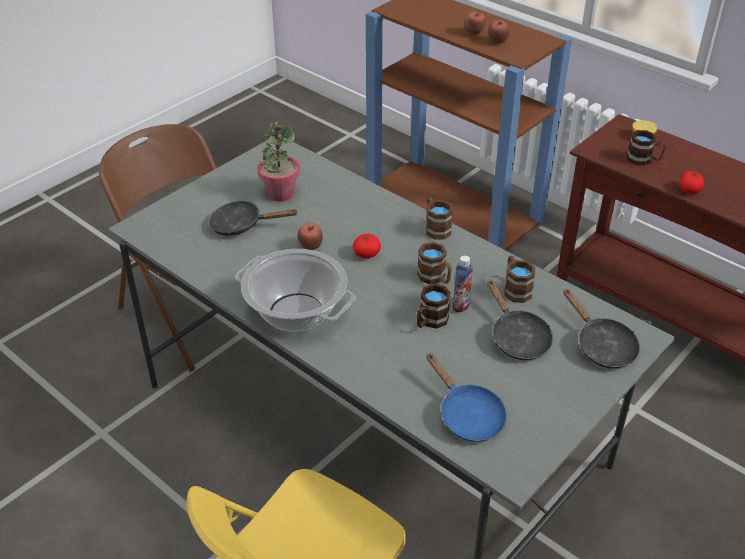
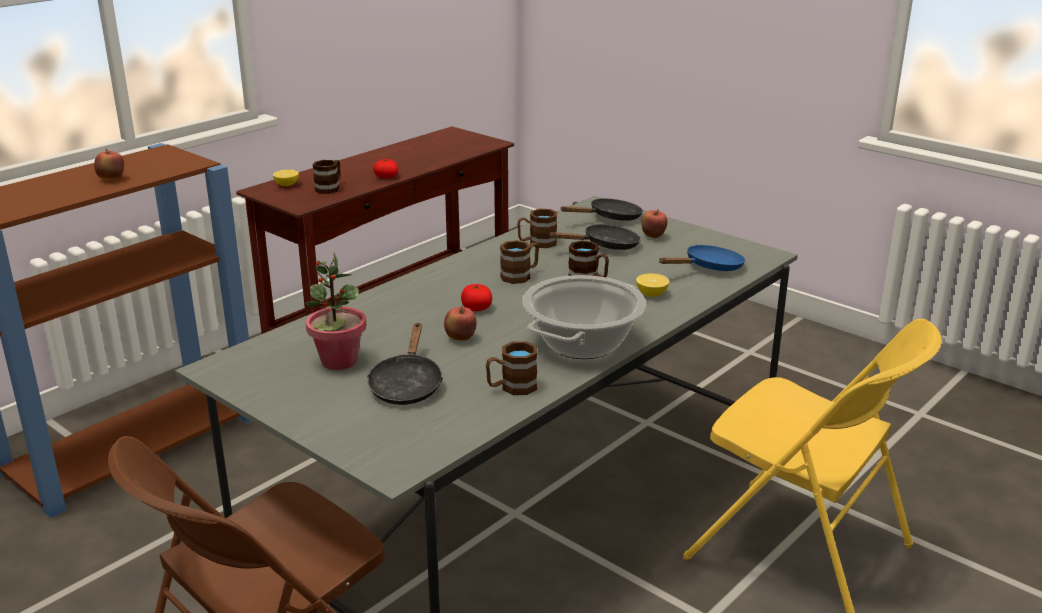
camera: 90 degrees left, 15 degrees down
(397, 363) = (651, 294): none -> lemon
(435, 228) = (433, 273): brown mug -> brown mug (511, 387)
(461, 305) = (563, 265): bottle -> none
(497, 42) = (146, 170): apple -> apple (653, 237)

